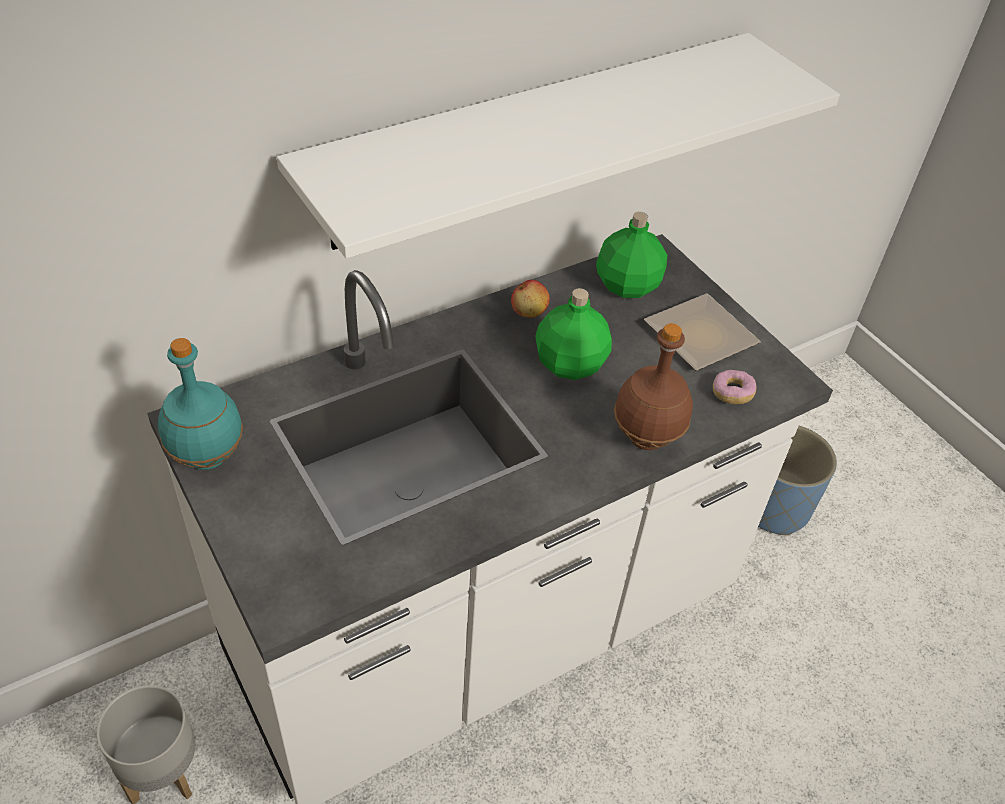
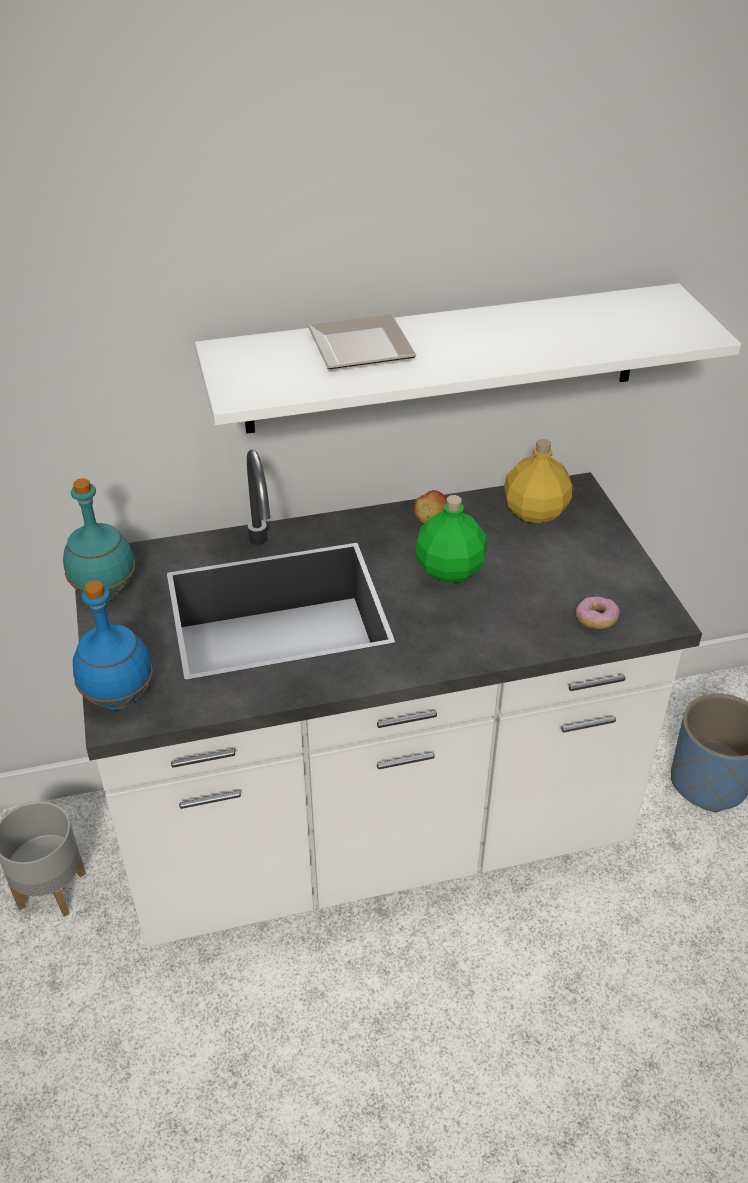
camera: 20 degrees right, 5 degrees down
(277, 582) = (120, 697): none -> blue bottle
(626, 285) = (534, 511): green bottle -> yellow bottle
(647, 438) = (494, 644): brown bottle -> none
(704, 337) = (591, 566): plate -> plate (364, 349)

